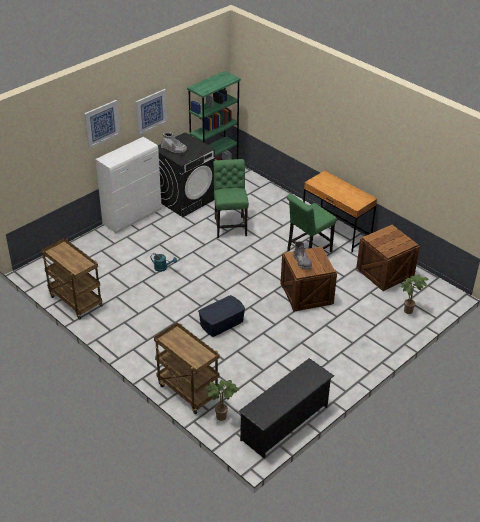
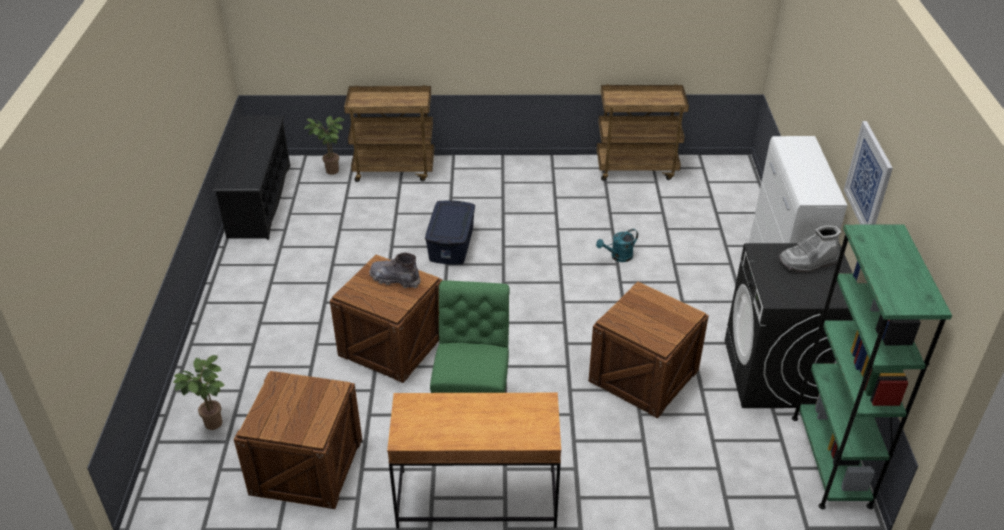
camera: 135 degrees right, 0 degrees up
(102, 123) = (837, 90): picture -> none
(230, 226) = (643, 377): green chair -> crate

